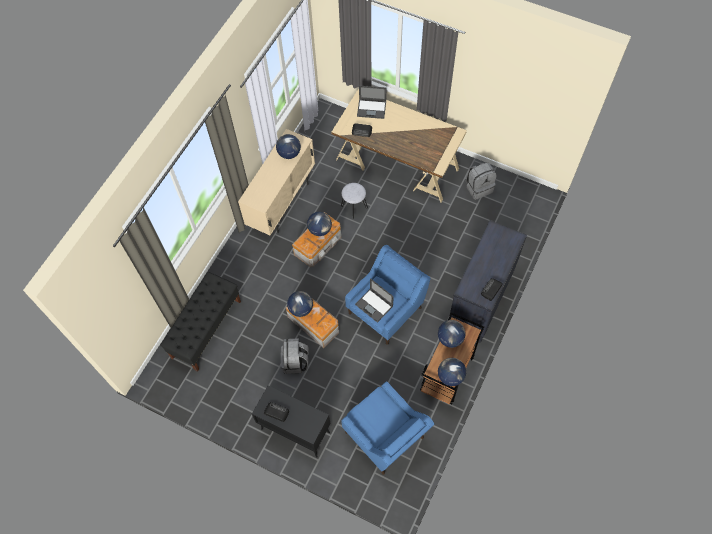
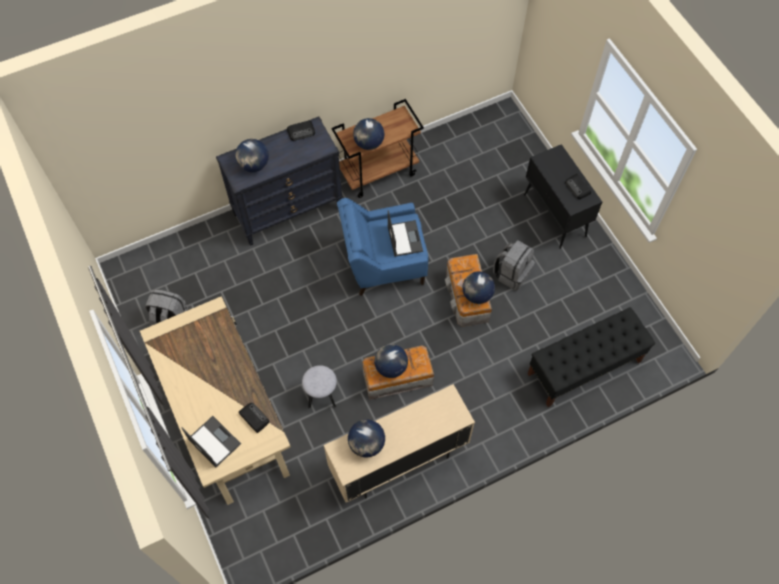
camera: 145 degrees left, 0 degrees up
(385, 436) = (476, 161): blue armchair -> none
(450, 376) = (397, 116): globe -> globe (254, 165)

